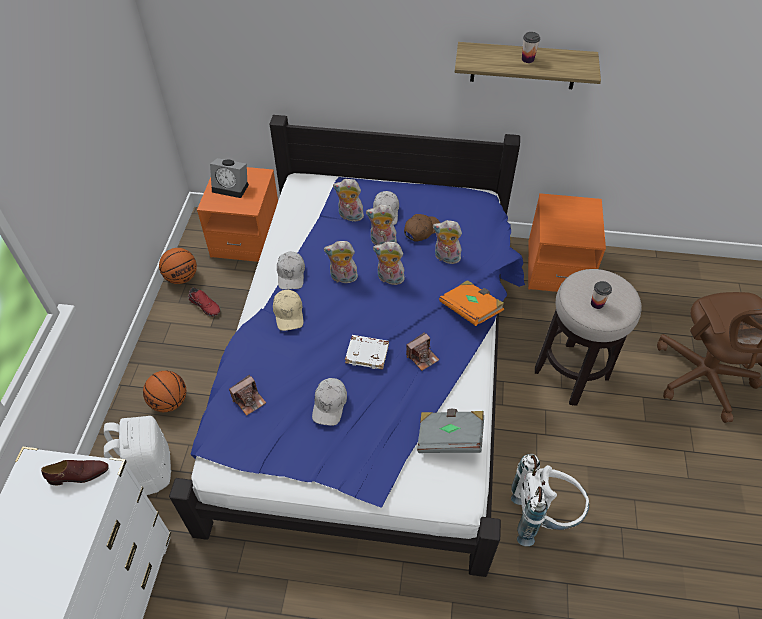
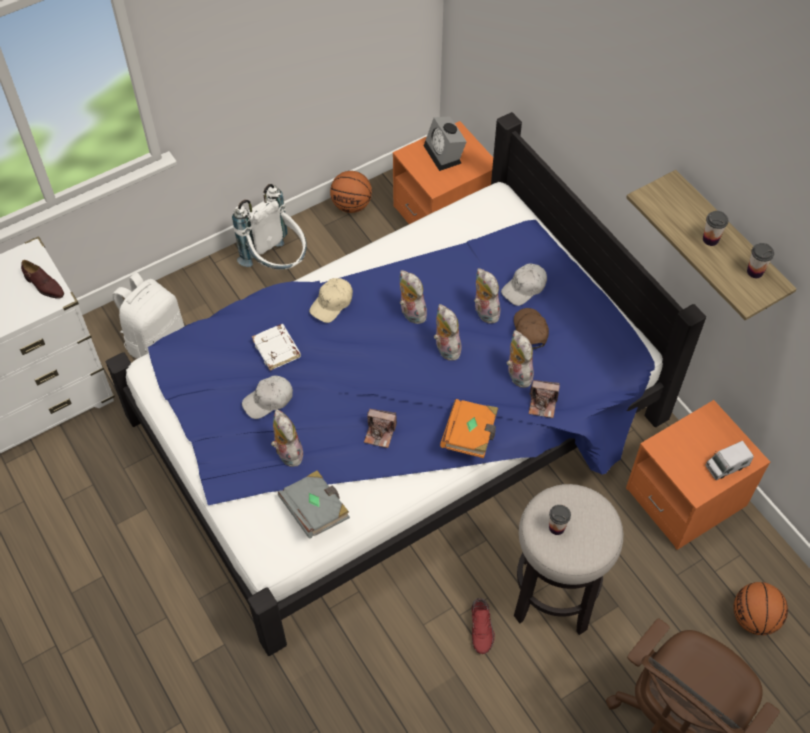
camera: 50 degrees right, 5 degrees up
(169, 402) = (225, 302): basketball -> basketball (754, 618)
(205, 305) = (340, 246): red shoe -> red shoe (482, 628)
(249, 400) = (223, 343): camera -> camera (543, 404)
(291, 274) = (377, 273): white cap -> none
(349, 216) = (489, 265): plush toy -> plush toy (287, 453)
(368, 353) = (344, 390): white book -> white book (277, 349)
(421, 230) = (530, 331): brown cap -> brown cap turned 105 degrees counterclockwise
(543, 515) = (368, 666): white backpack -> white backpack (277, 263)
(570, 58) = (755, 271): none -> cup
(588, 217) = (726, 466): none -> toy truck

